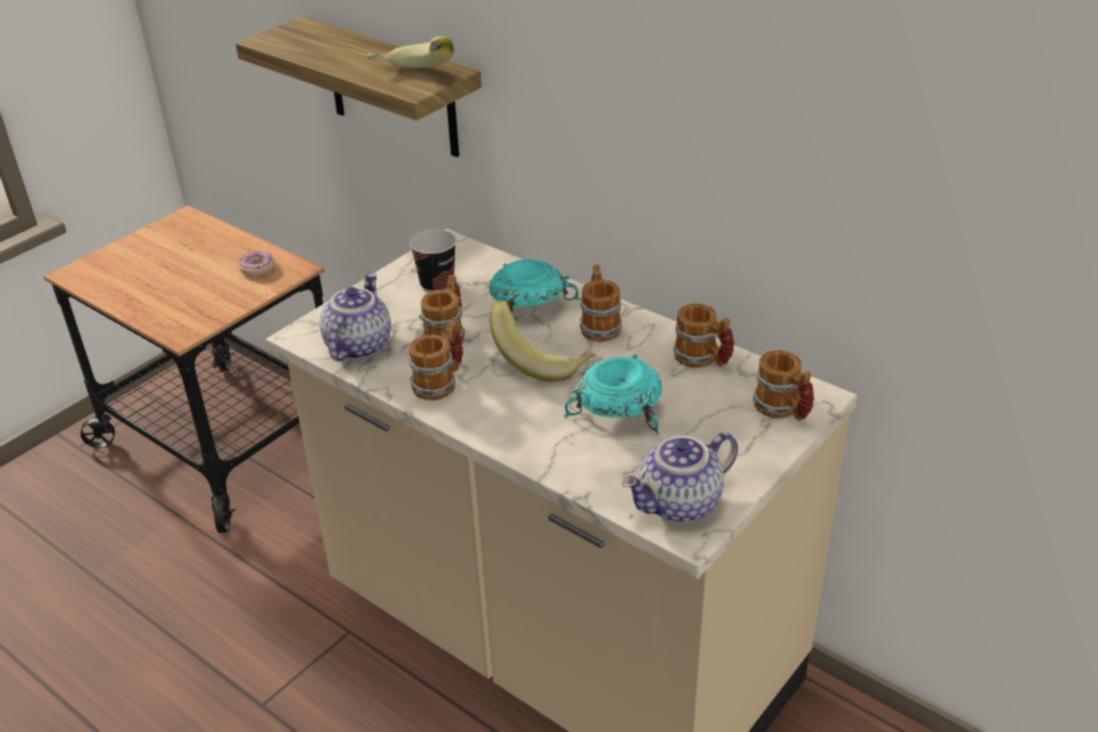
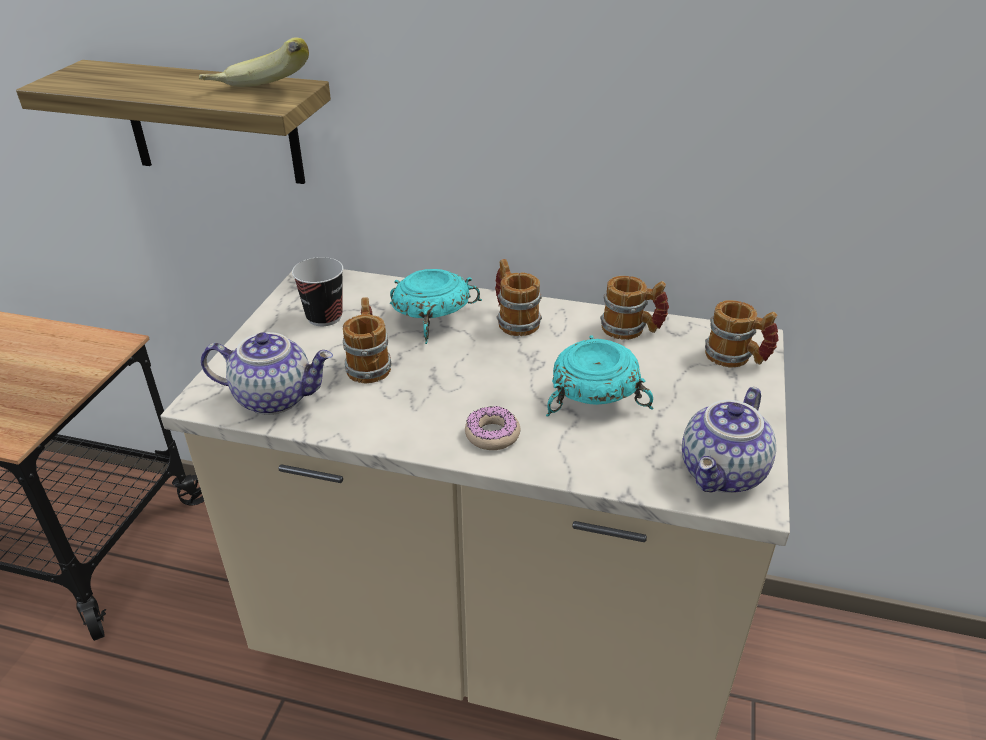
camera: 25 degrees left, 0 degrees up
(257, 268) = (73, 351): donut -> donut (492, 434)
(357, 345) = (275, 397): teapot -> teapot turned 105 degrees clockwise
(440, 382) = (394, 414): mug -> none
(543, 361) = (485, 366): banana -> none

